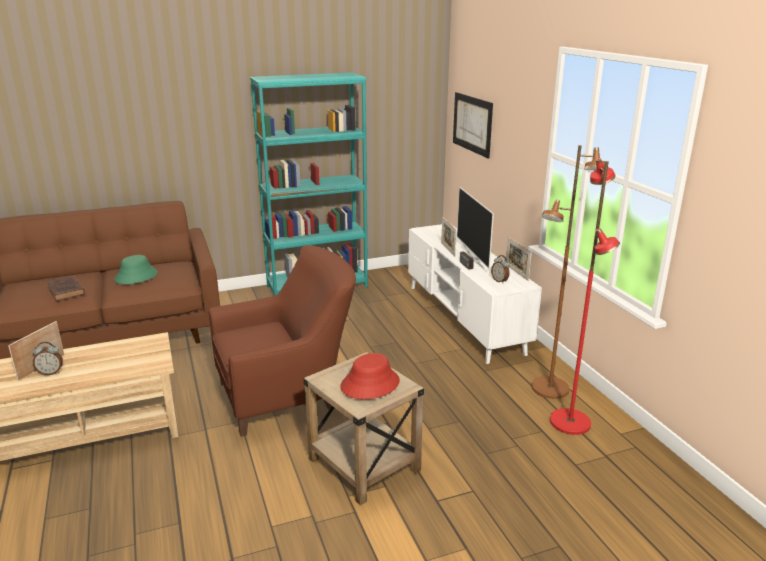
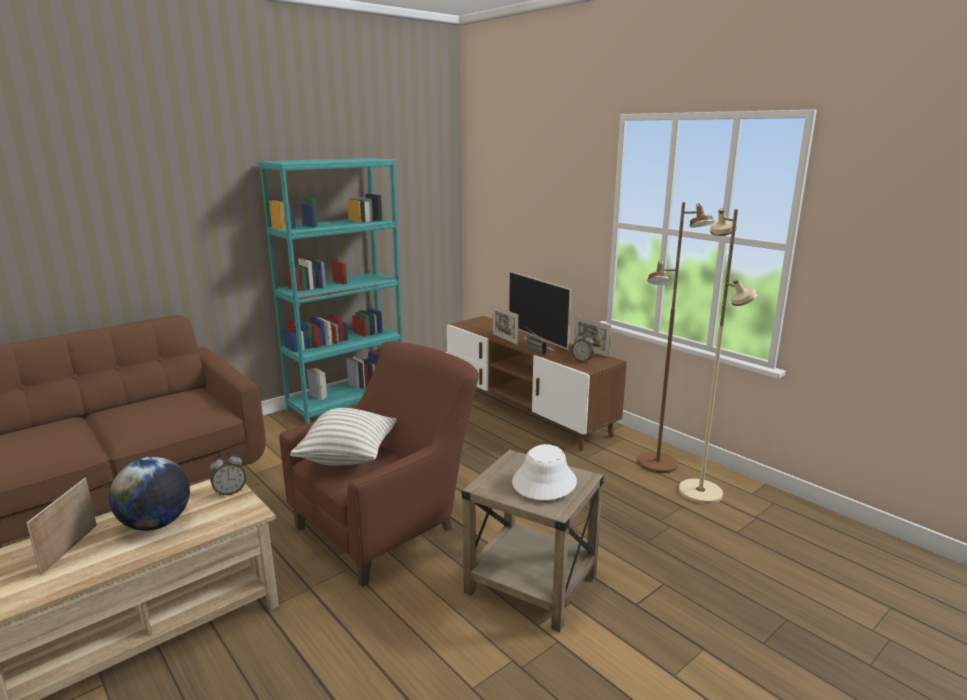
camera: 20 degrees left, 5 degrees down
(50, 372) = (90, 553): alarm clock -> alarm clock (230, 492)
(66, 291) = (51, 444): brown book -> none
(98, 361) = (156, 524): none -> globe
(136, 276) = (145, 413): green hat -> none
(251, 336) = (348, 457): none -> pillow
(370, 384) = (544, 482): red hat -> white hat
(463, 318) = (526, 411): white tv stand -> brown tv stand
(472, 124) = (500, 209): picture -> none
(571, 422) = (701, 492): red floor lamp -> beige floor lamp

